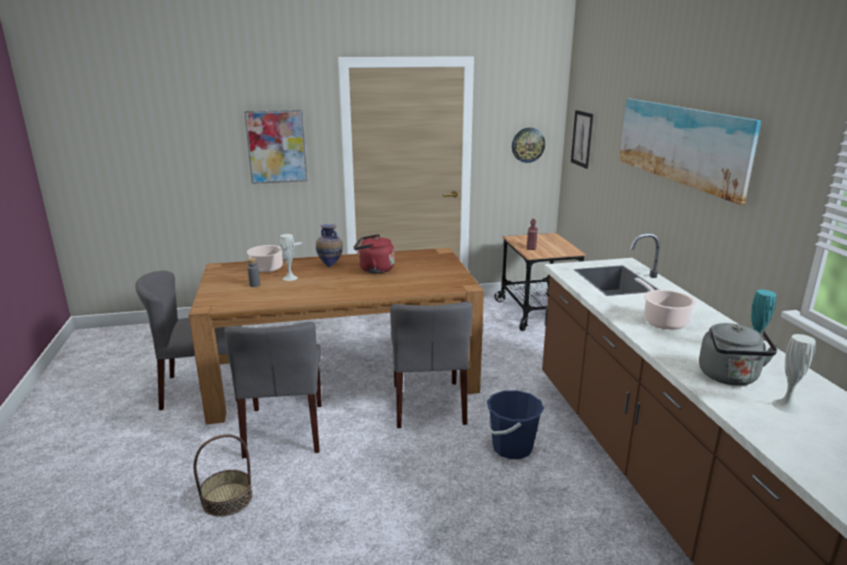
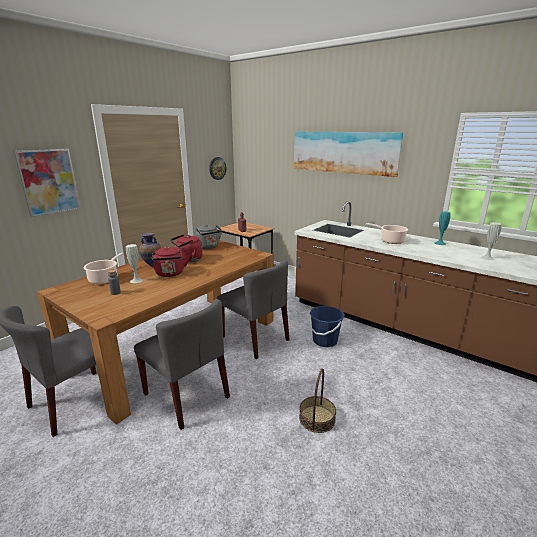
camera: 40 degrees left, 0 degrees up
(227, 499) = (209, 462): basket -> basket (317, 418)
(329, 280) = (170, 274): none -> red kettle
(582, 139) = (253, 161): picture -> none
(730, 377) = (454, 254): grey kettle -> grey kettle (208, 247)

